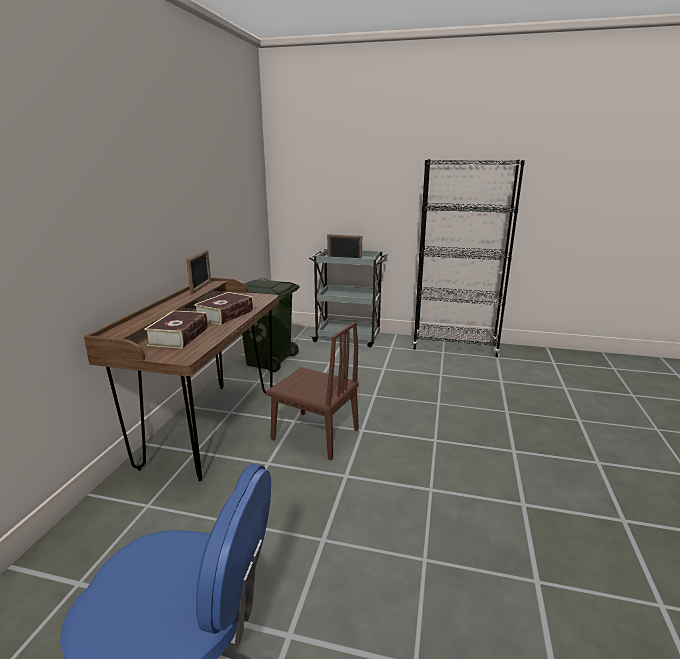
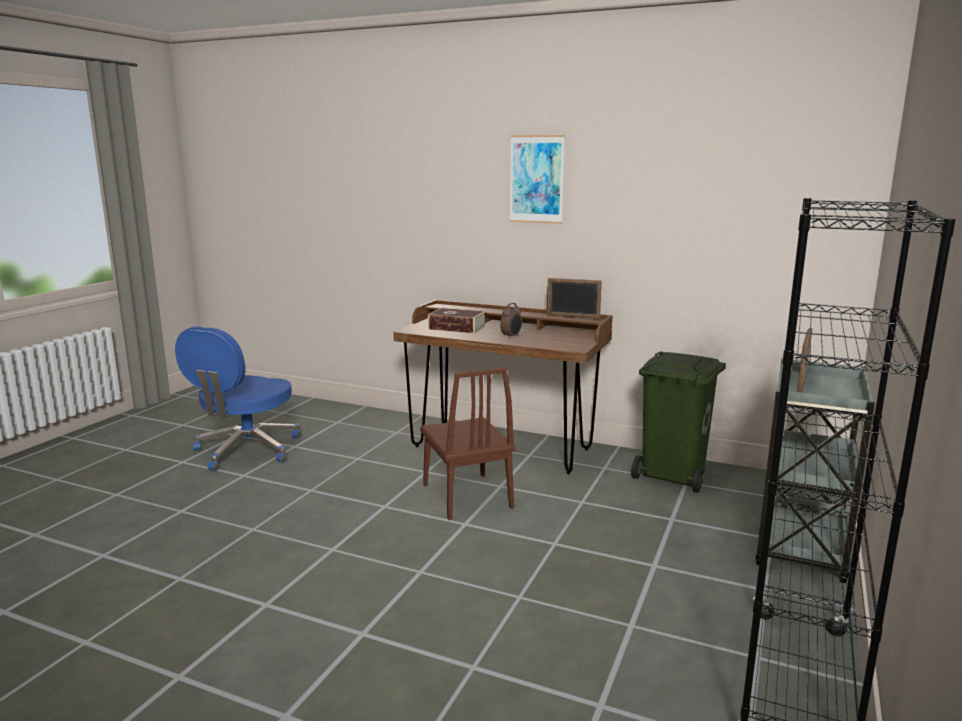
camera: 100 degrees right, 5 degrees down
(138, 164) = (536, 179): none -> picture
(225, 315) = (511, 337): book -> alarm clock
(315, 434) = (466, 496): brown chair -> brown chair turned 60 degrees counterclockwise

